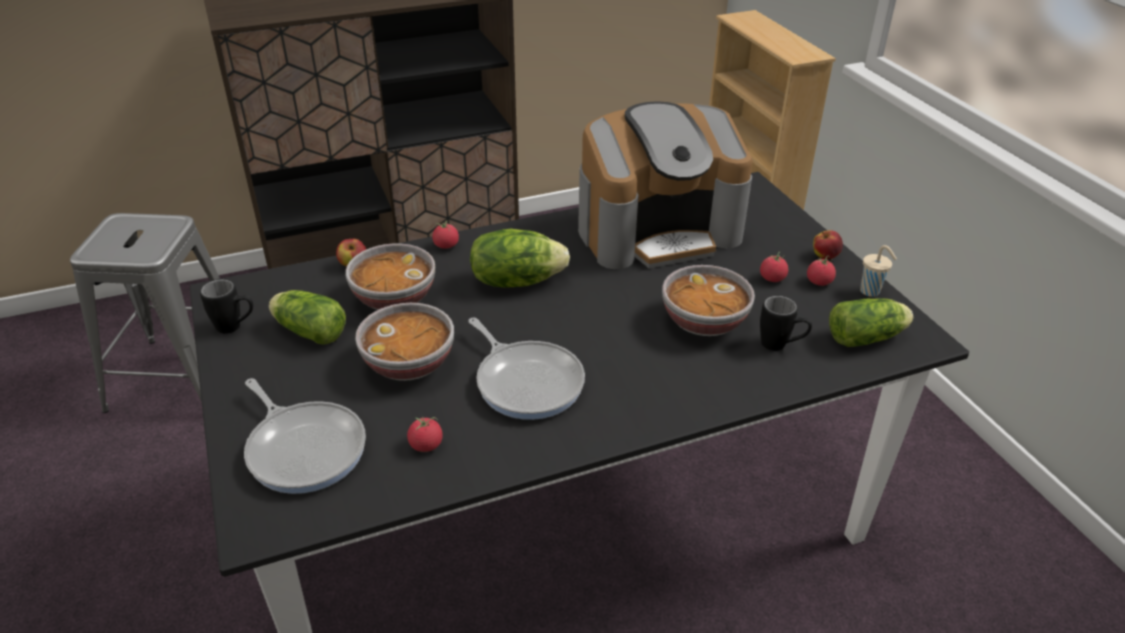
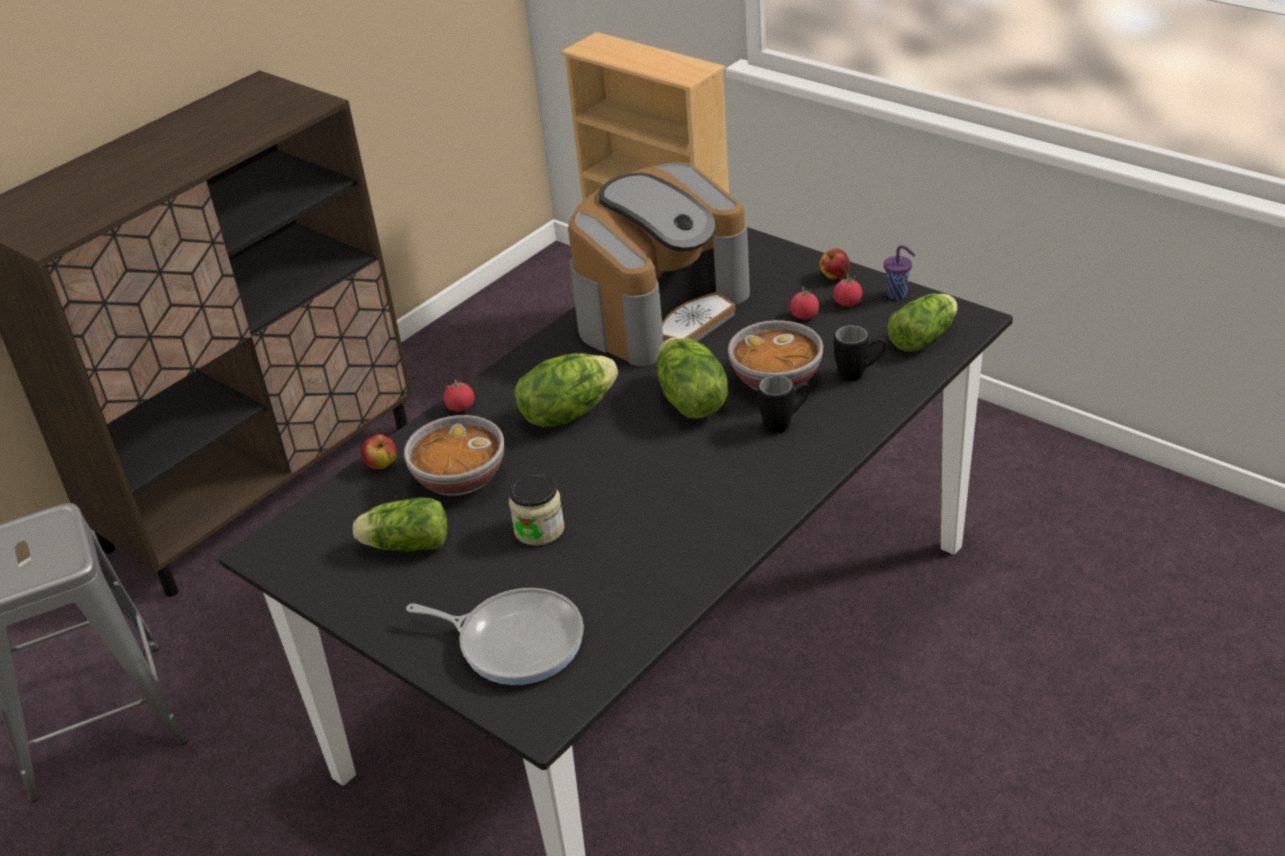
camera: 25 degrees left, 0 degrees up
(236, 327) = (322, 573): black mug -> black mug (785, 423)
(410, 363) = (539, 529): bowl -> jar
(426, 445) = (625, 588): tomato -> none
(527, 381) = (665, 497): frying pan -> none
(617, 310) = (690, 401): none -> lettuce
(871, 292) = (898, 294): beige cup -> purple cup

